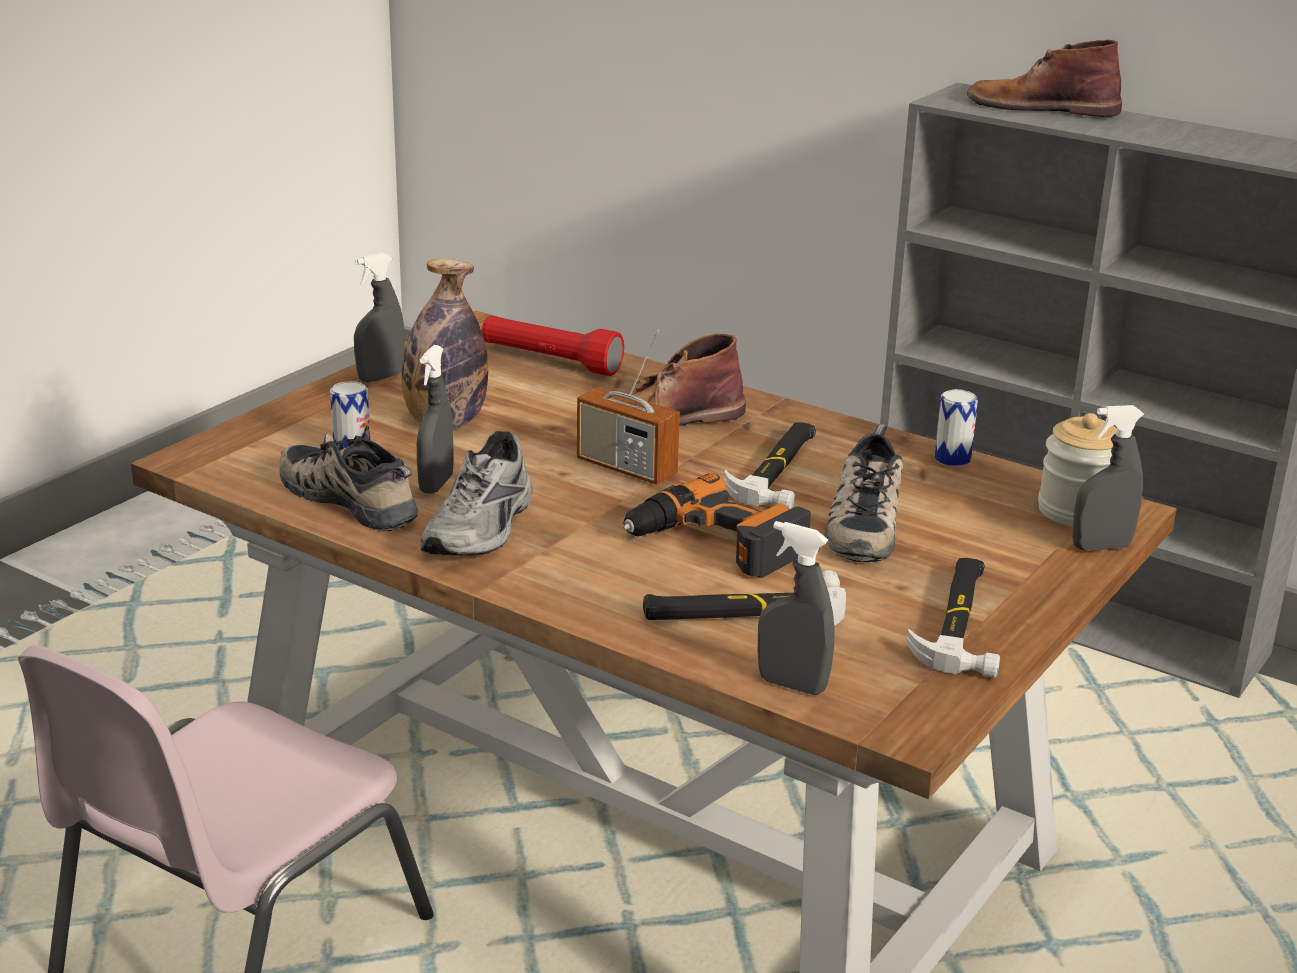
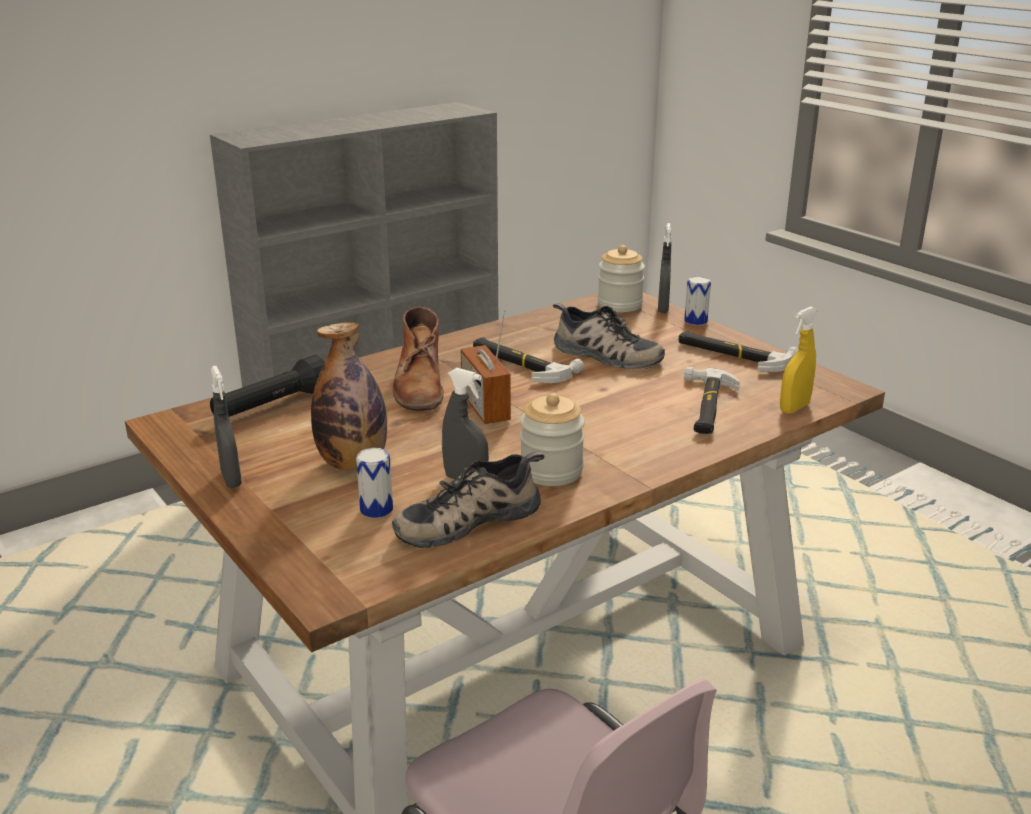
camera: 70 degrees left, 0 degrees up
(483, 528) = (551, 471): grey shoe -> jar
(550, 361) = (272, 406): red flashlight -> black flashlight
(626, 468) = (485, 408): radio -> radio turned 105 degrees clockwise
(715, 544) = (614, 399): power drill -> none
(792, 685) = (794, 408): grey spray bottle -> yellow spray bottle
(952, 458) = (536, 318): can -> can (695, 321)
(1041, 107) = (295, 129): brown boot -> none

